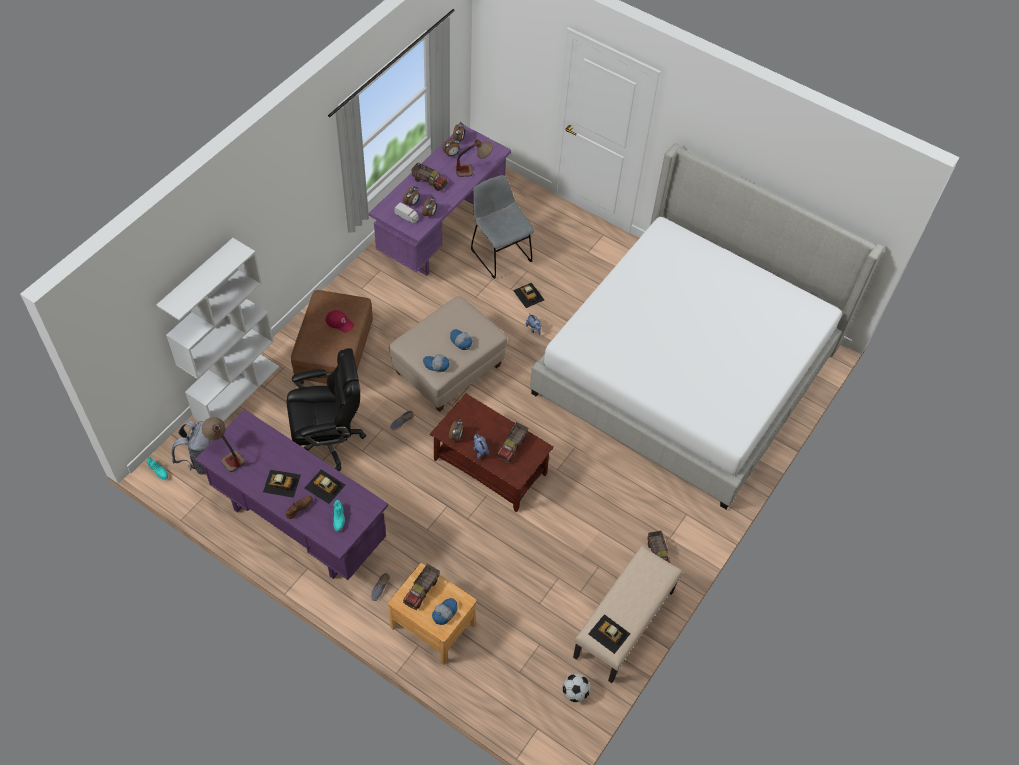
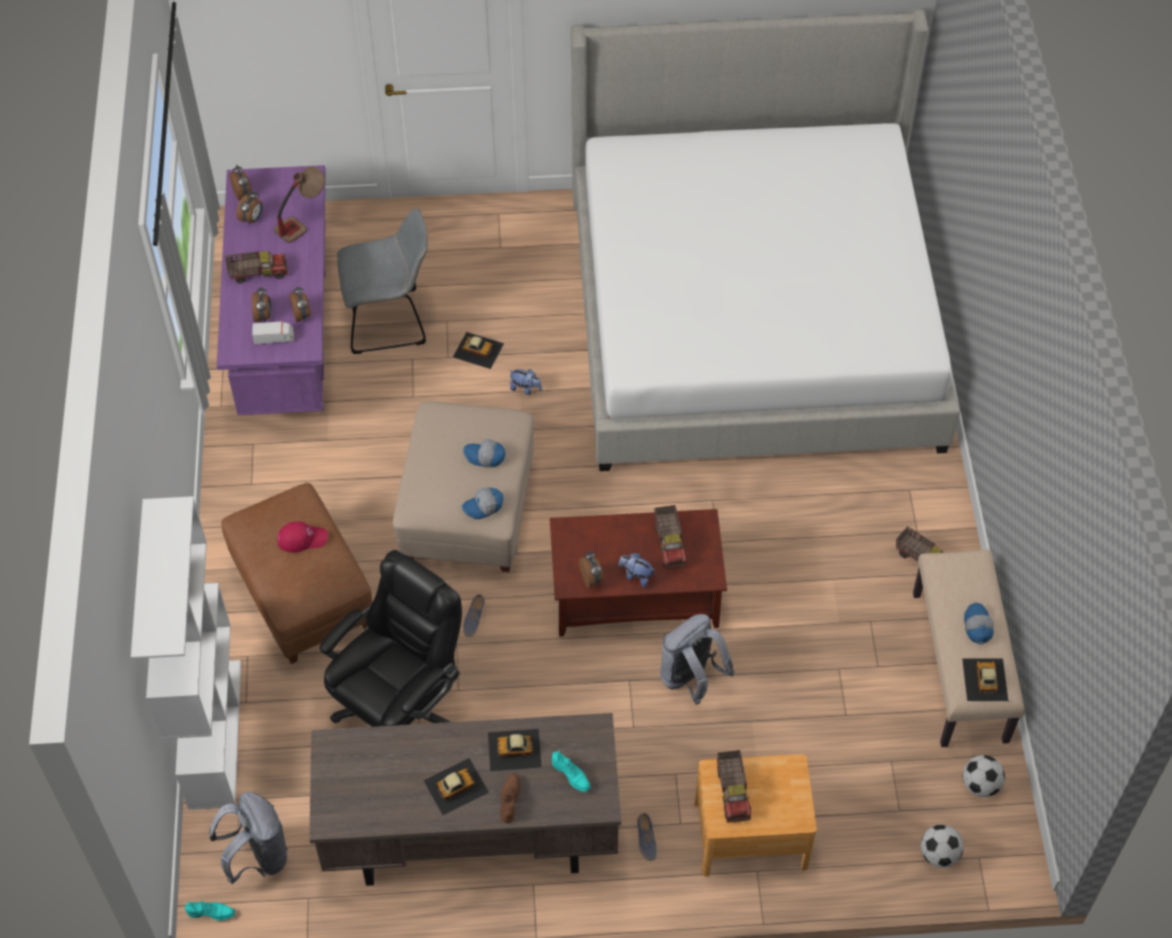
camera: 35 degrees left, 0 degrees up
(226, 454) = (345, 804): table lamp -> none
(299, 525) = (469, 840): purple desk -> brown desk
(444, 613) = (784, 798): cap -> cap (977, 627)
(477, 527) = (691, 679): none -> grey backpack
(499, 253) = (390, 321): grey chair -> grey chair turned 150 degrees clockwise
(518, 710) = (939, 854): none -> football
(609, 634) = (984, 680): toy car -> toy car turned 90 degrees clockwise

